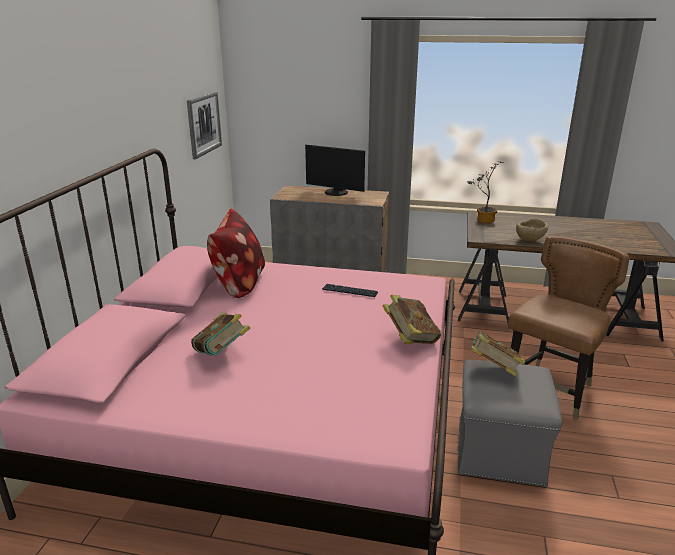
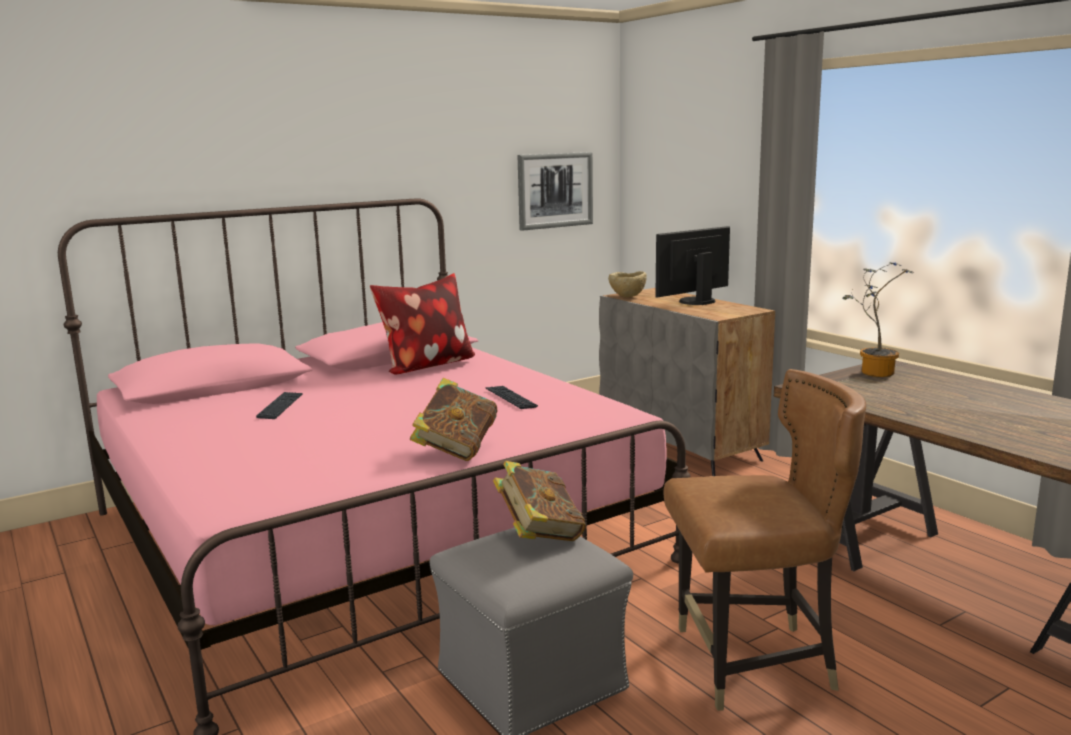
camera: 45 degrees right, 10 degrees down
(222, 354) = (280, 406): book -> keyboard
(335, 193) = (695, 301): monitor -> monitor turned 75 degrees clockwise
(530, 241) = (883, 406): beige bowl -> beige bowl (627, 297)

